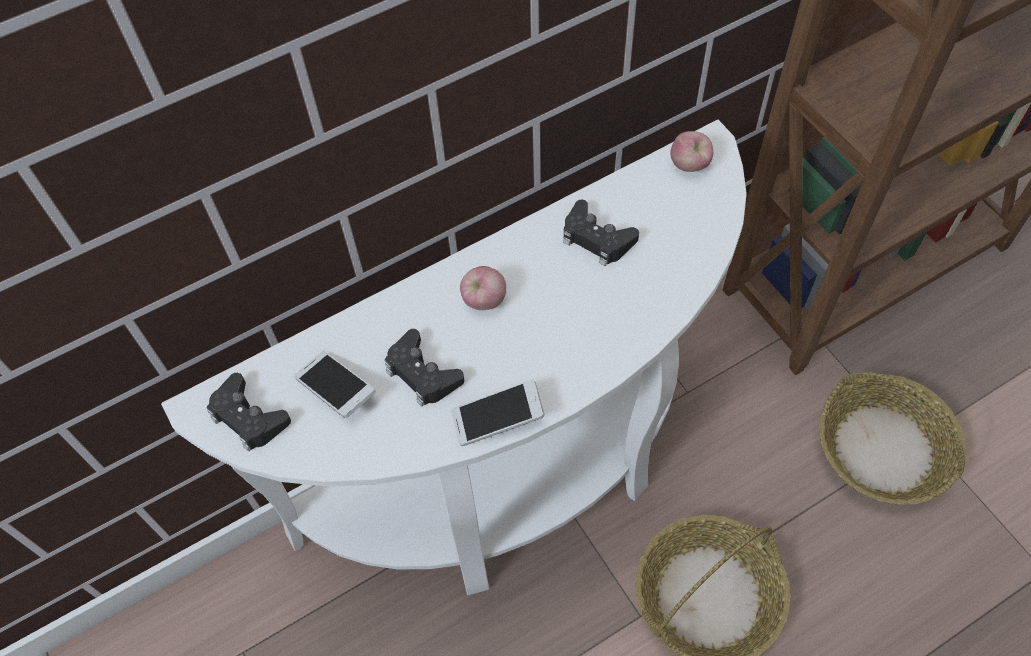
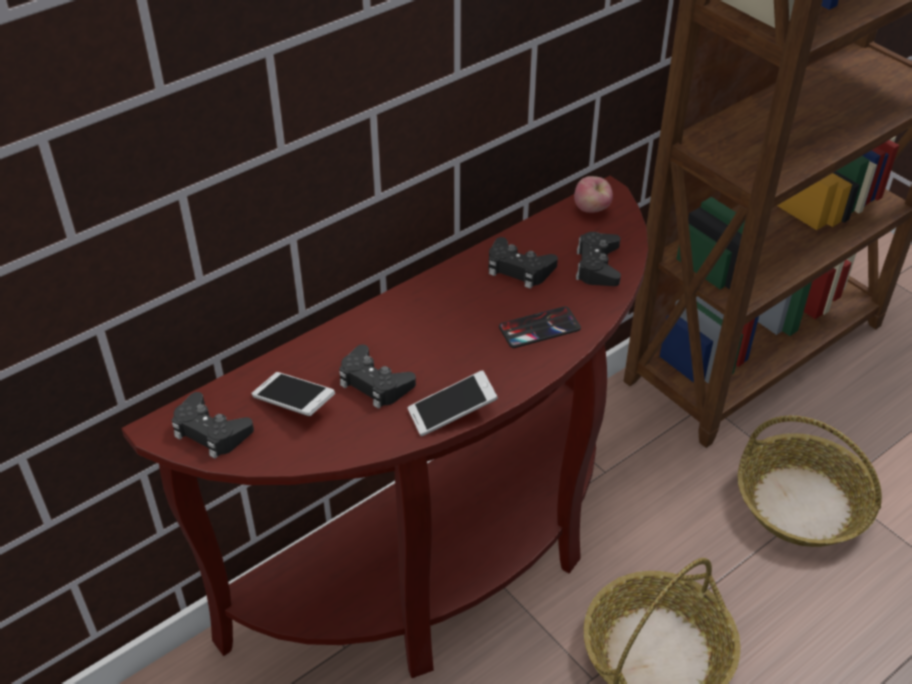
camera: 10 degrees left, 15 degrees down
(484, 301) = (423, 323): apple -> none
(516, 476) = (447, 562): white console table -> brown console table
(606, 319) = (539, 328): none -> phone
(683, 242) = (597, 266): none -> black game controller

